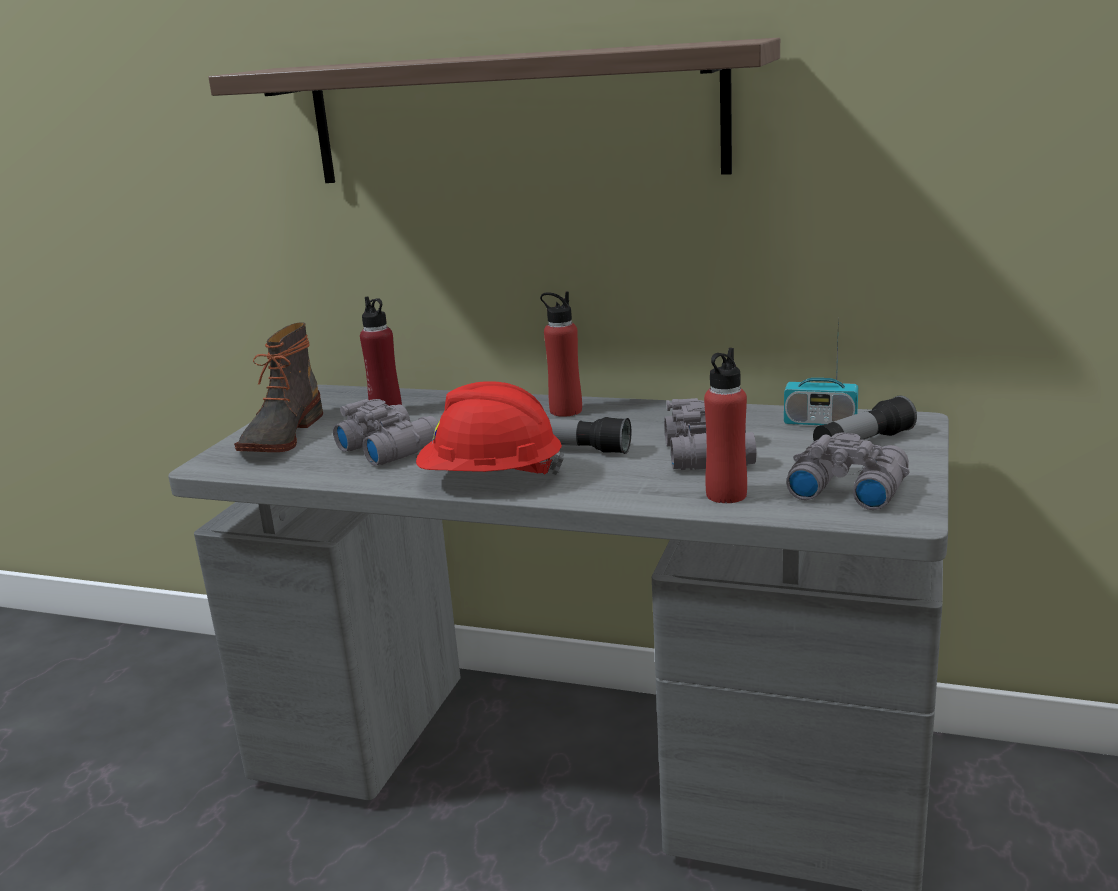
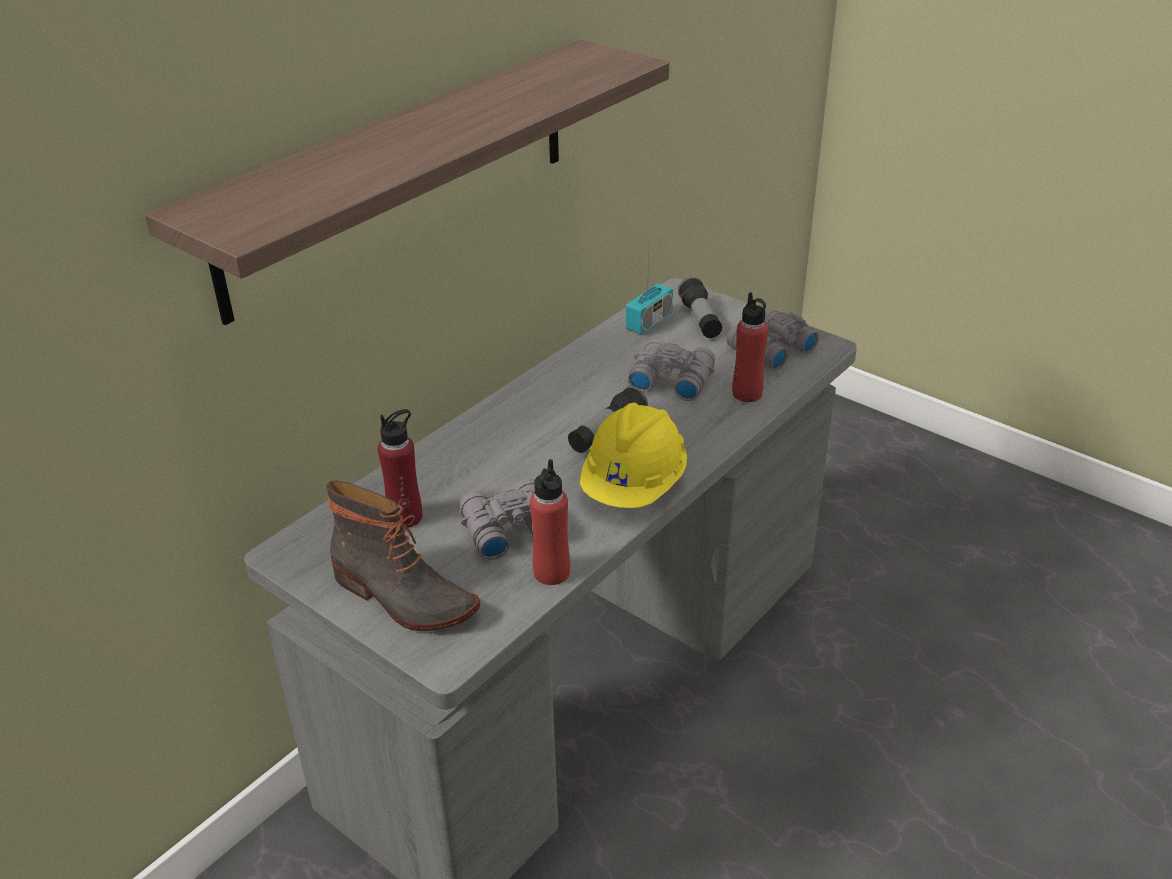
camera: 70 degrees left, 15 degrees up
(491, 478) = (634, 486): red hard hat -> yellow hard hat
(565, 411) = (511, 417): red bottle -> red bottle (551, 572)

